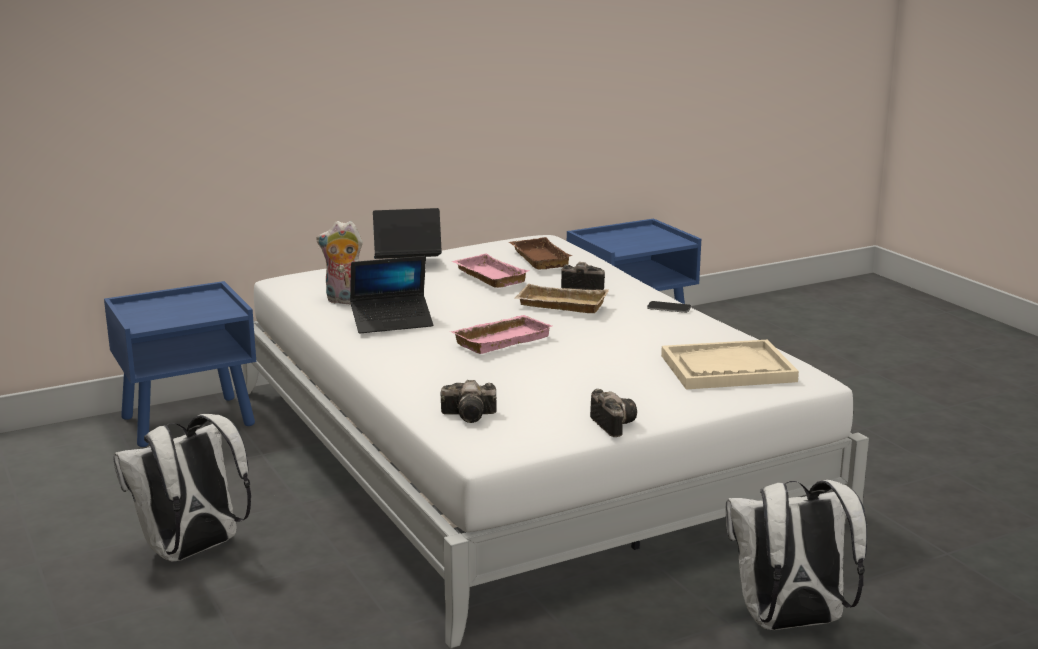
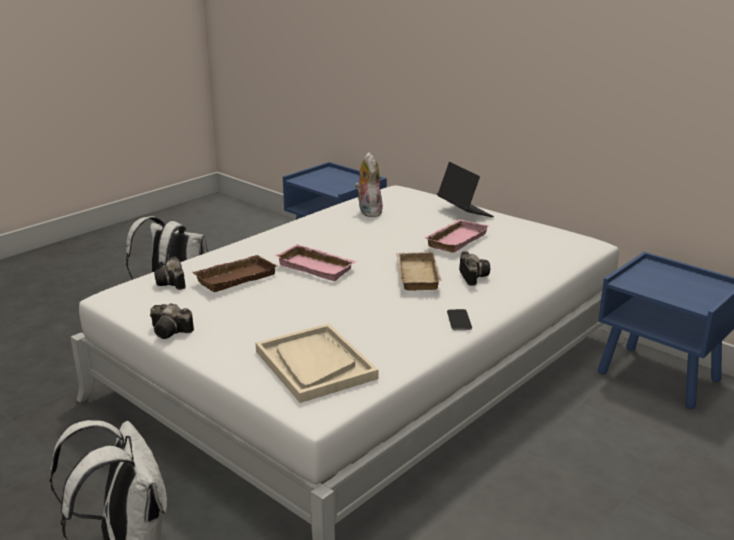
camera: 70 degrees right, 5 degrees up
(392, 322) = (331, 230): laptop -> none
(537, 259) = (519, 248): brown tray -> brown tray (235, 277)
(612, 424) = (172, 331): camera -> camera turned 60 degrees clockwise

